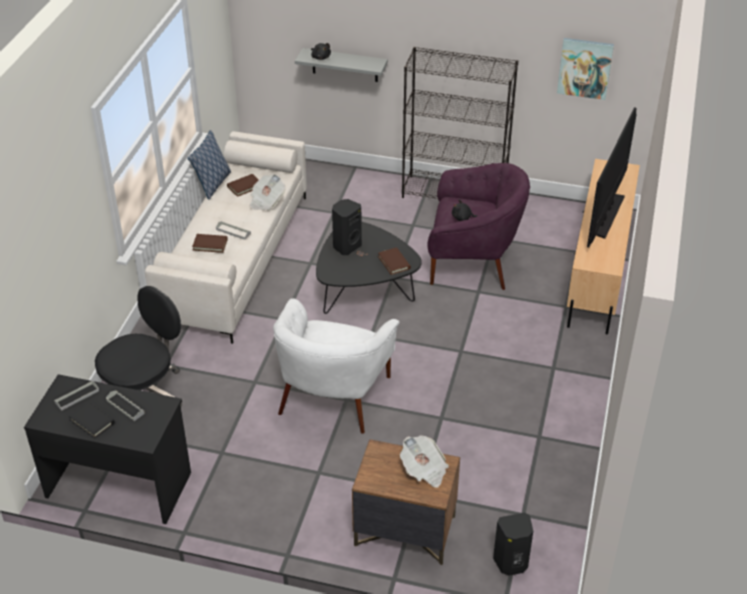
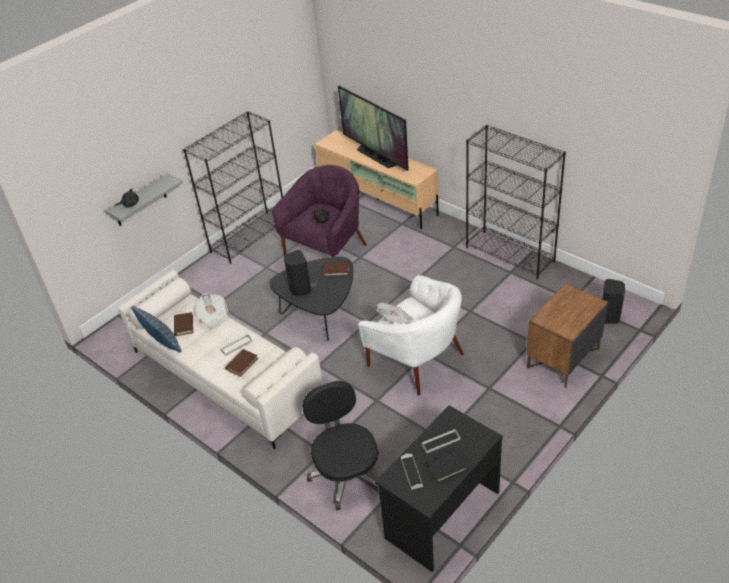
camera: 60 degrees left, 0 degrees up
(424, 470) = (570, 302): newspaper -> newspaper (395, 320)
(574, 427) = (510, 254): none -> black bookcase
(585, 68) = (282, 88): picture -> none

